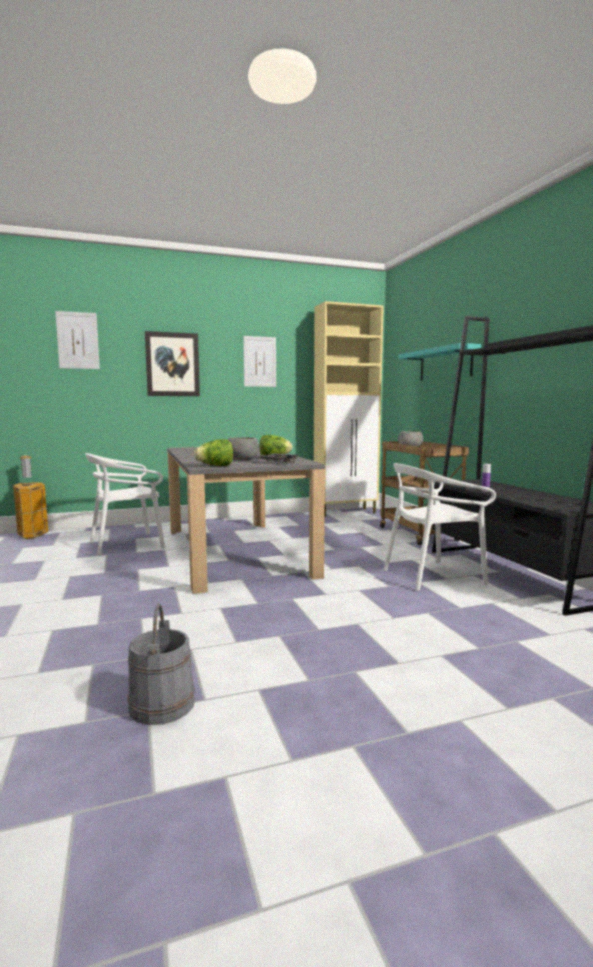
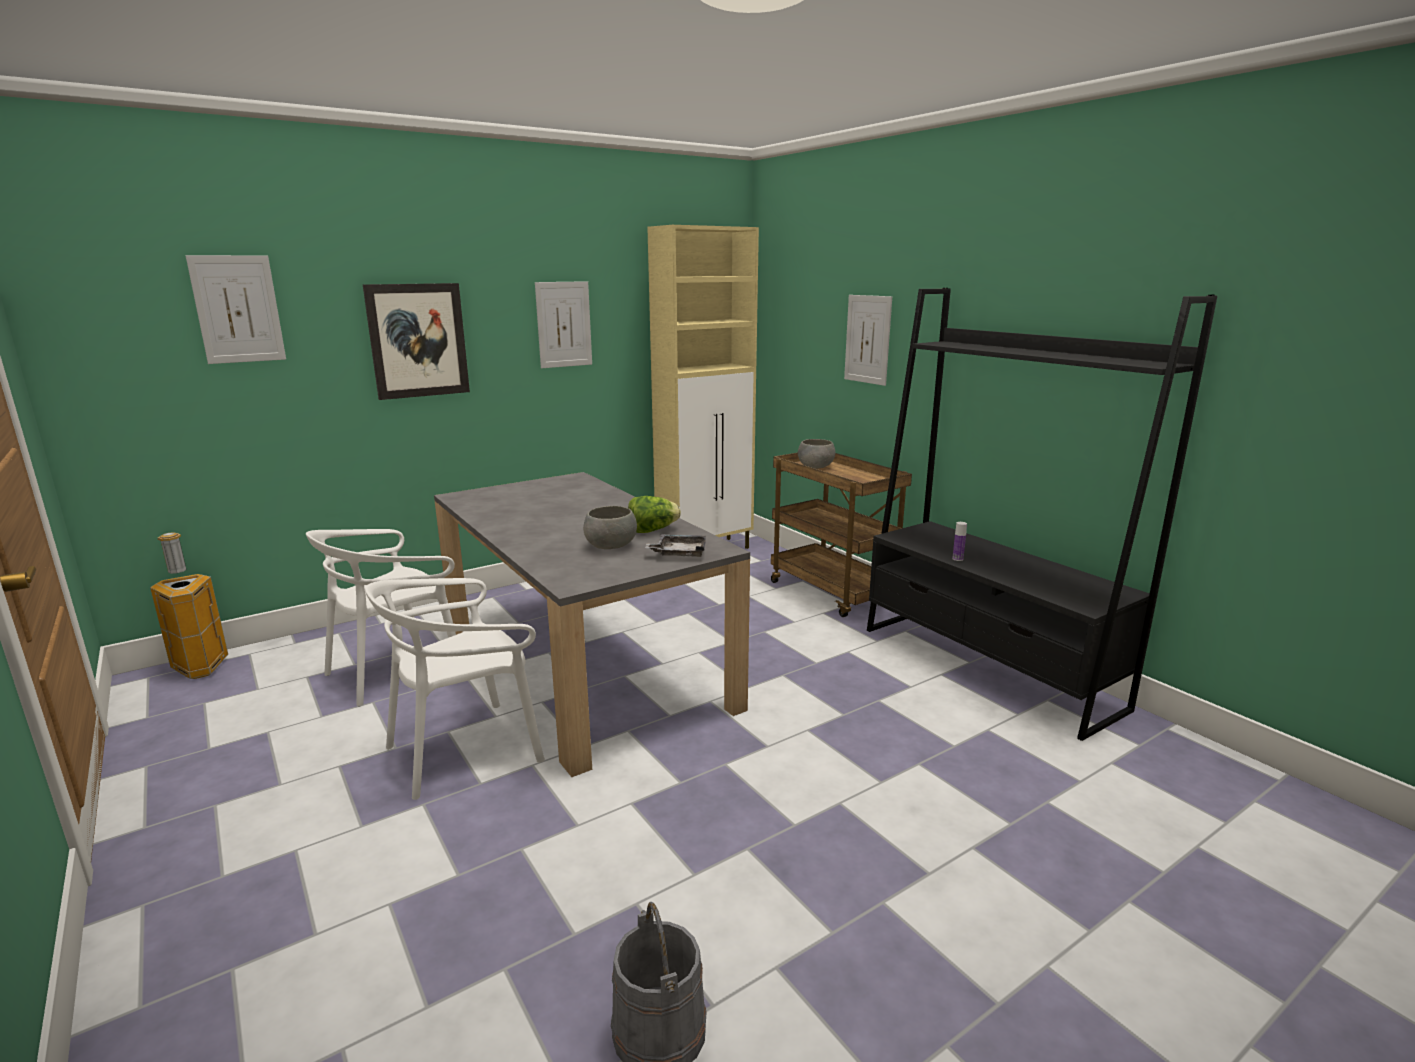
camera: 15 degrees left, 10 degrees up
(215, 466) = (591, 579): lettuce -> none
(432, 575) = (890, 683): white chair -> white chair (465, 750)
(445, 364) = (867, 339): turquoise shelf -> picture

